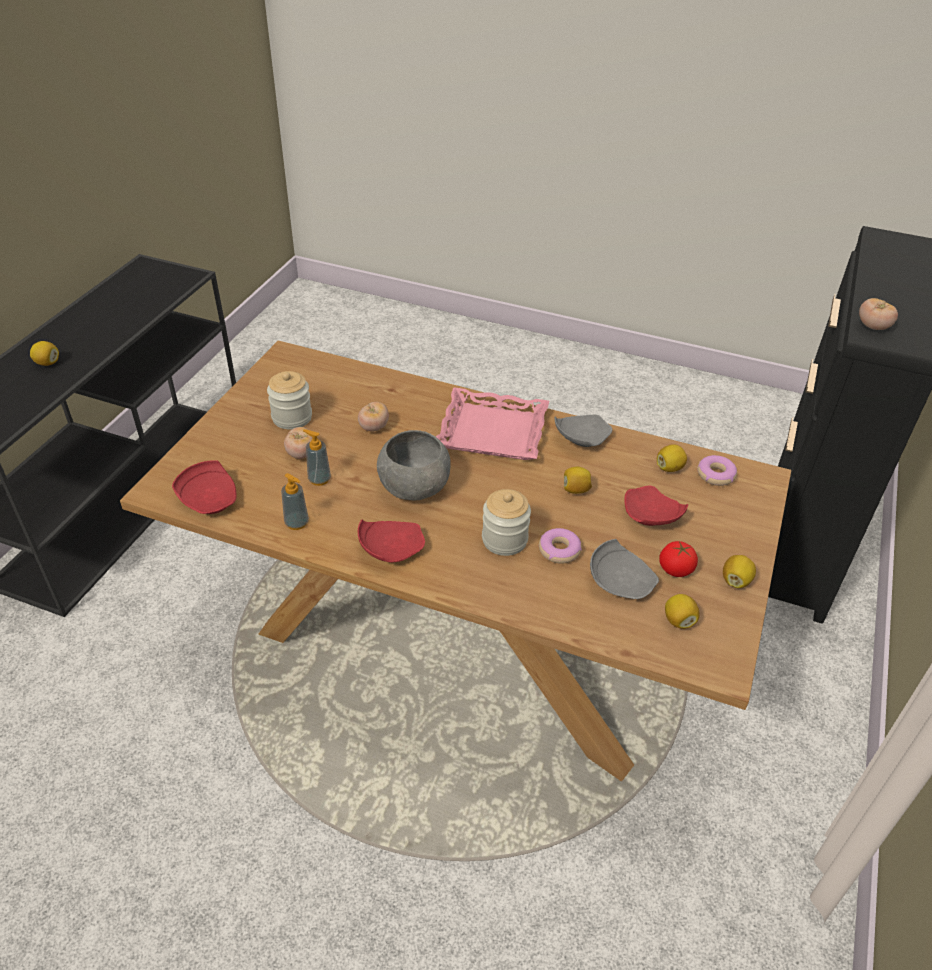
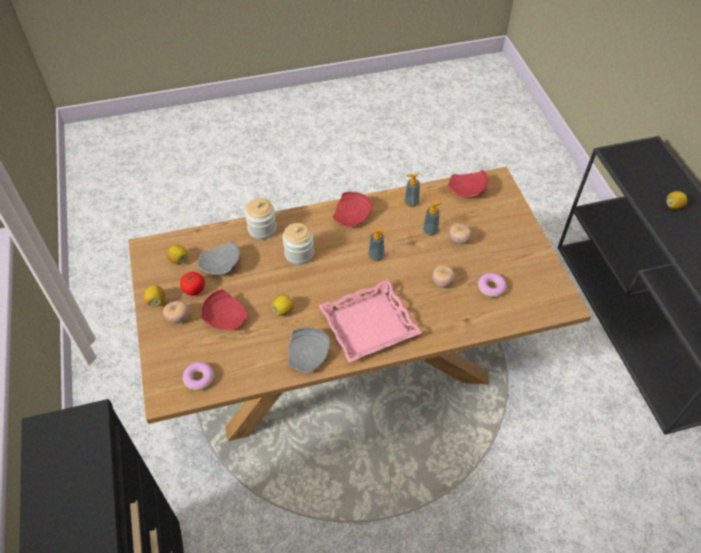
camera: 145 degrees right, 10 degrees up
(292, 417) = (495, 259): jar -> jar (262, 229)
(414, 487) = (376, 256): grey bowl -> soap dispenser
(559, 550) = (265, 264): donut -> donut (491, 287)
(669, 468) = (233, 365): lemon -> none
(873, 327) = (88, 434): tomato -> tomato (178, 317)

